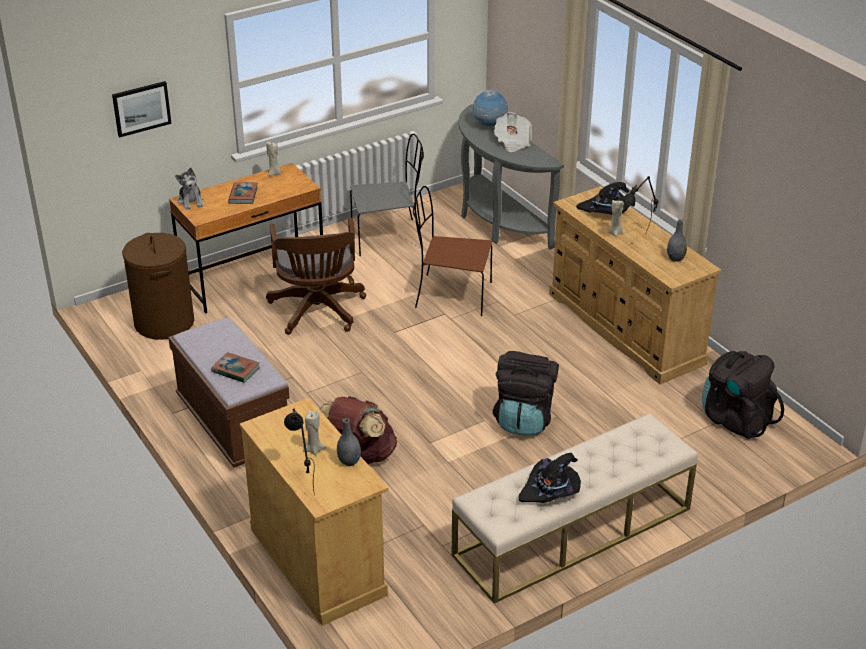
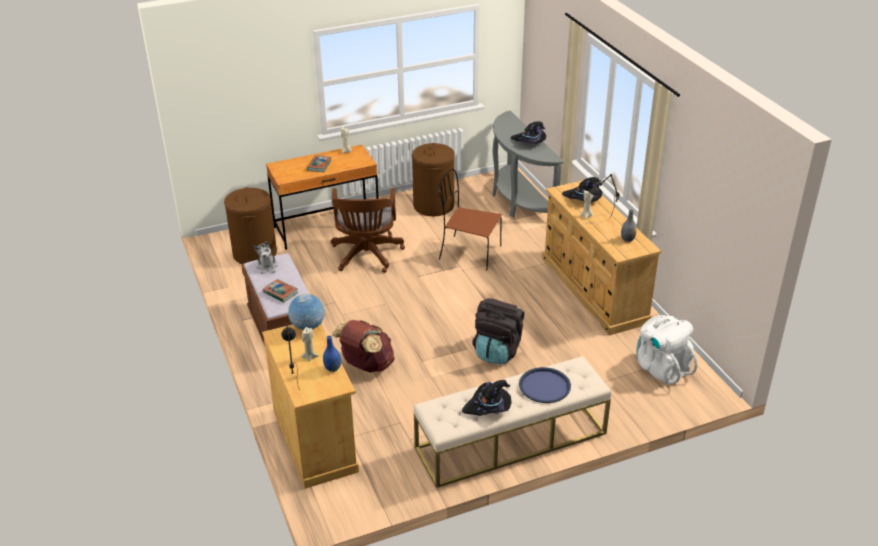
camera: 10 degrees right, 0 degrees up
(141, 108) = (248, 96): picture -> none
(191, 201) = (280, 167): plush toy -> plush toy (267, 267)
(349, 461) = (332, 368): grey vase -> blue vase
(388, 237) = (434, 206): grey chair -> brown laundry basket
(489, 126) = (515, 128): globe -> globe (308, 327)
(512, 142) = (529, 141): newspaper -> black hat
(614, 456) = (544, 386): none -> blue tray
(736, 419) = (661, 368): black backpack -> white backpack

